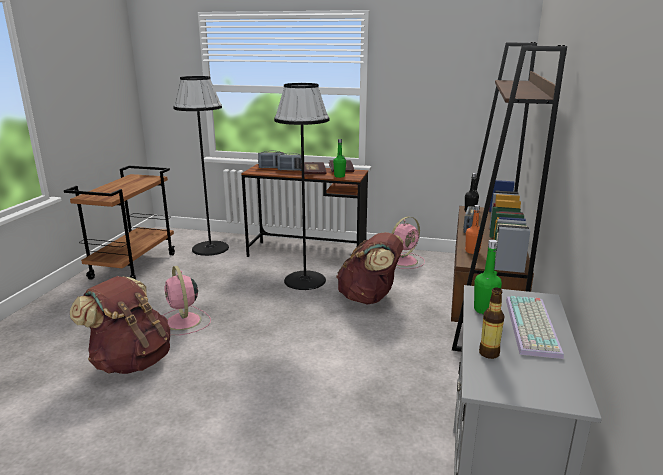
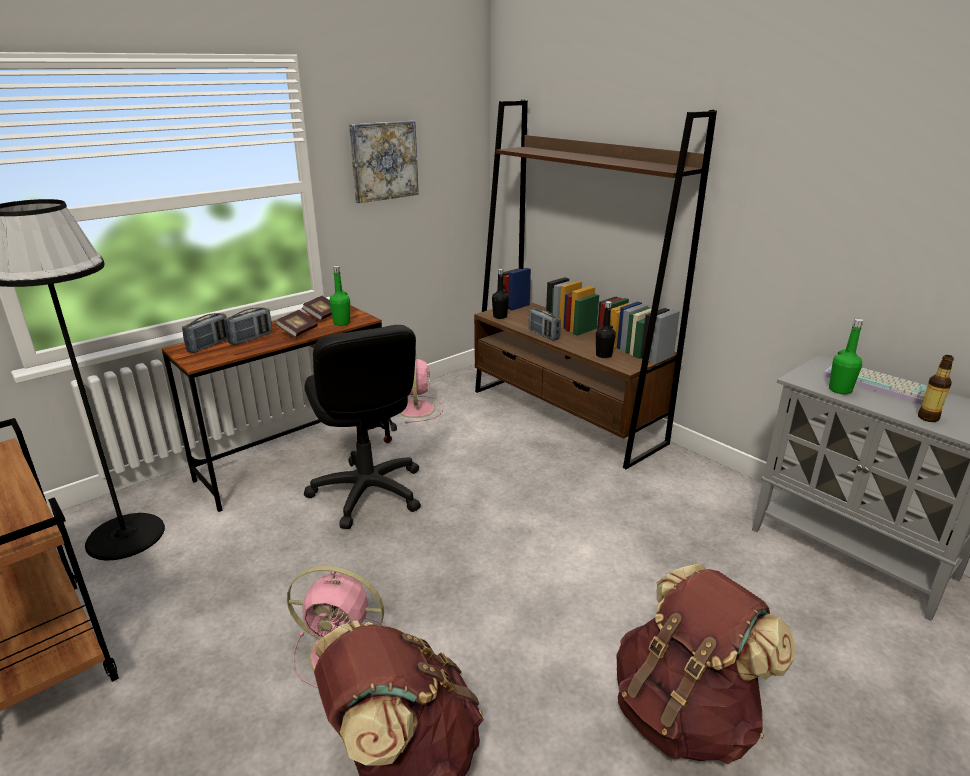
camera: 55 degrees left, 5 degrees up
(304, 280) = (367, 492): black floor lamp -> black office chair
(369, 298) = (472, 467): brown backpack -> brown backpack (685, 714)
(424, 82) = (383, 161): none -> picture
(472, 251) = (603, 355): orange bottle -> black bottle

